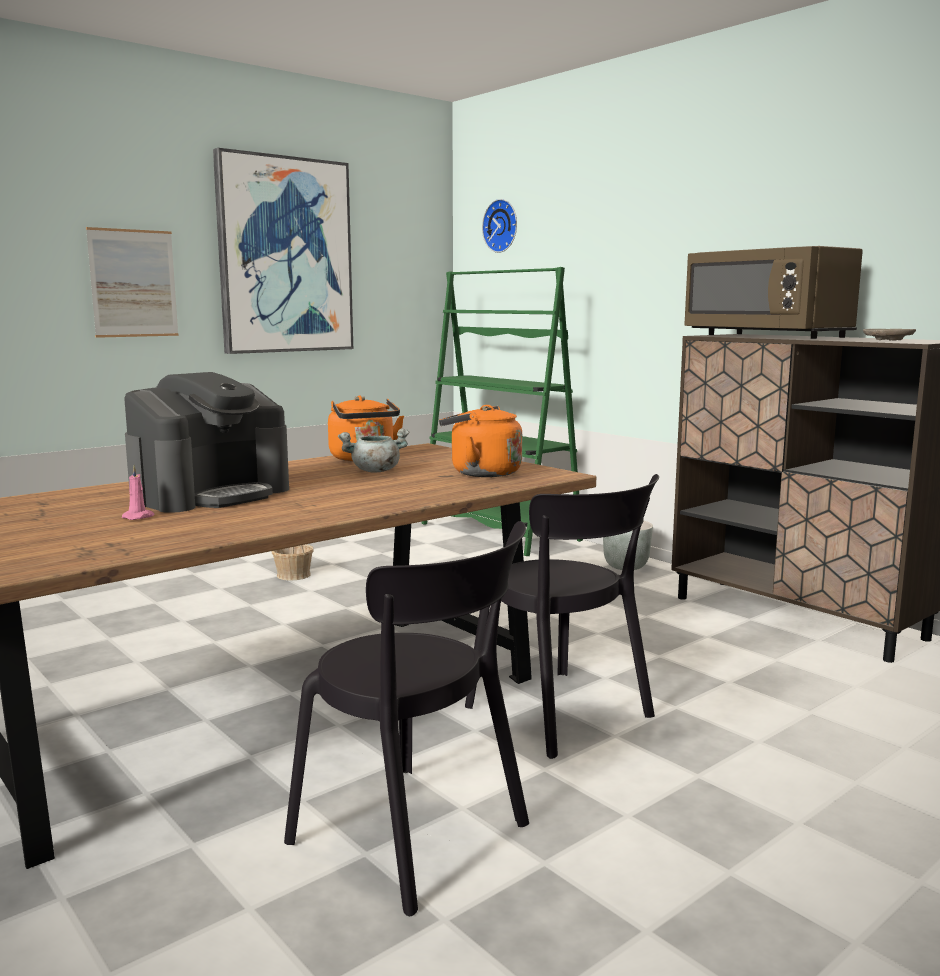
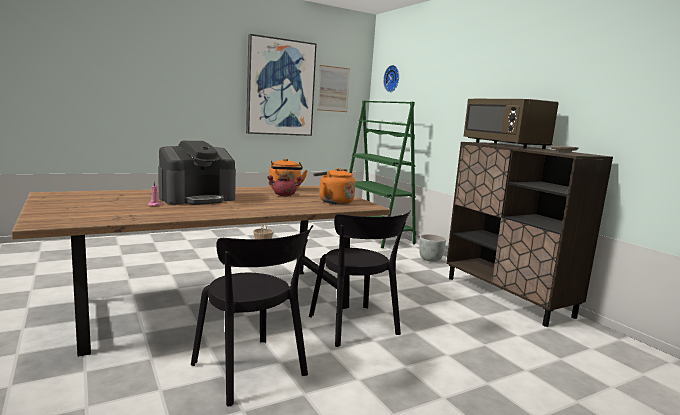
camera: 10 degrees right, 0 degrees up
(133, 283) = (204, 96): picture -> picture (333, 89)
(375, 471) = (283, 195): grey cooking pot -> red cooking pot

